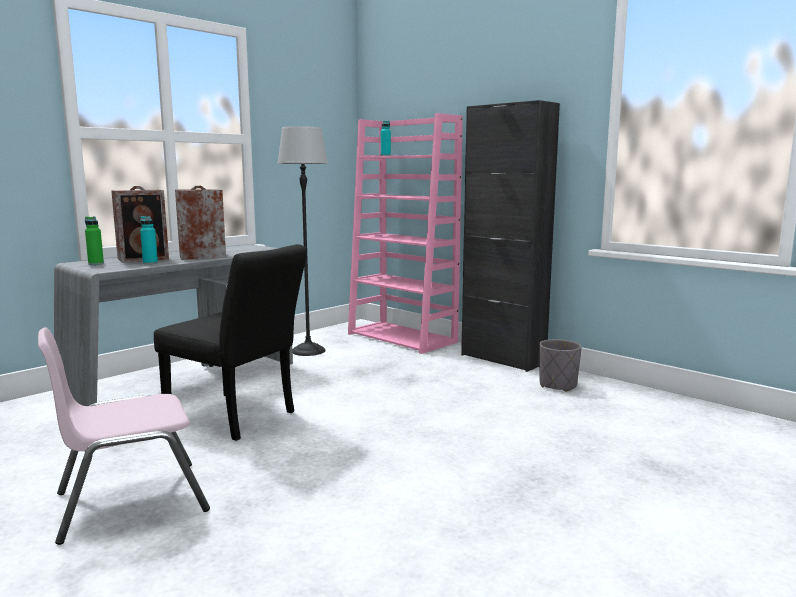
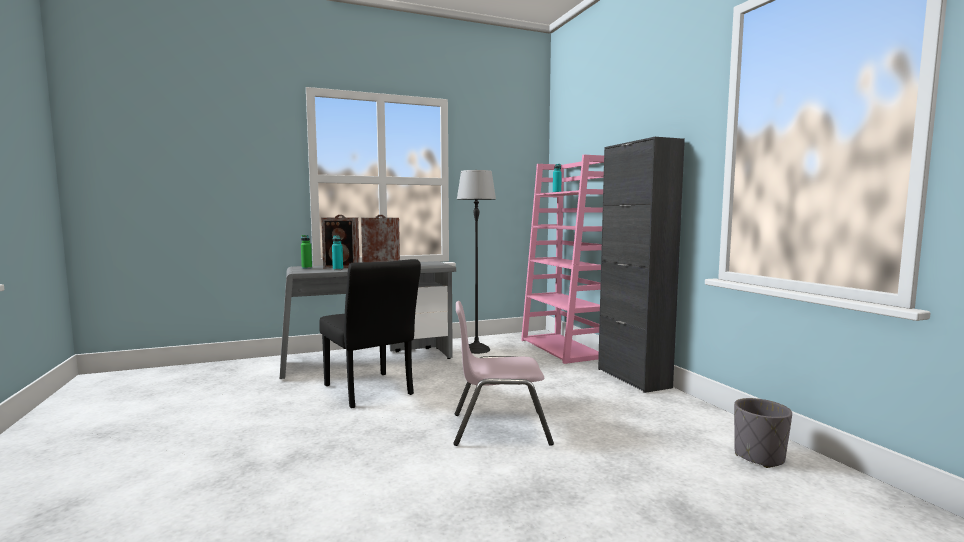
camera: 25 degrees right, 5 degrees down
(130, 501) = (242, 436): pink chair -> pink chair (499, 428)
(558, 385) = (662, 410): grey planter -> grey planter (759, 457)

